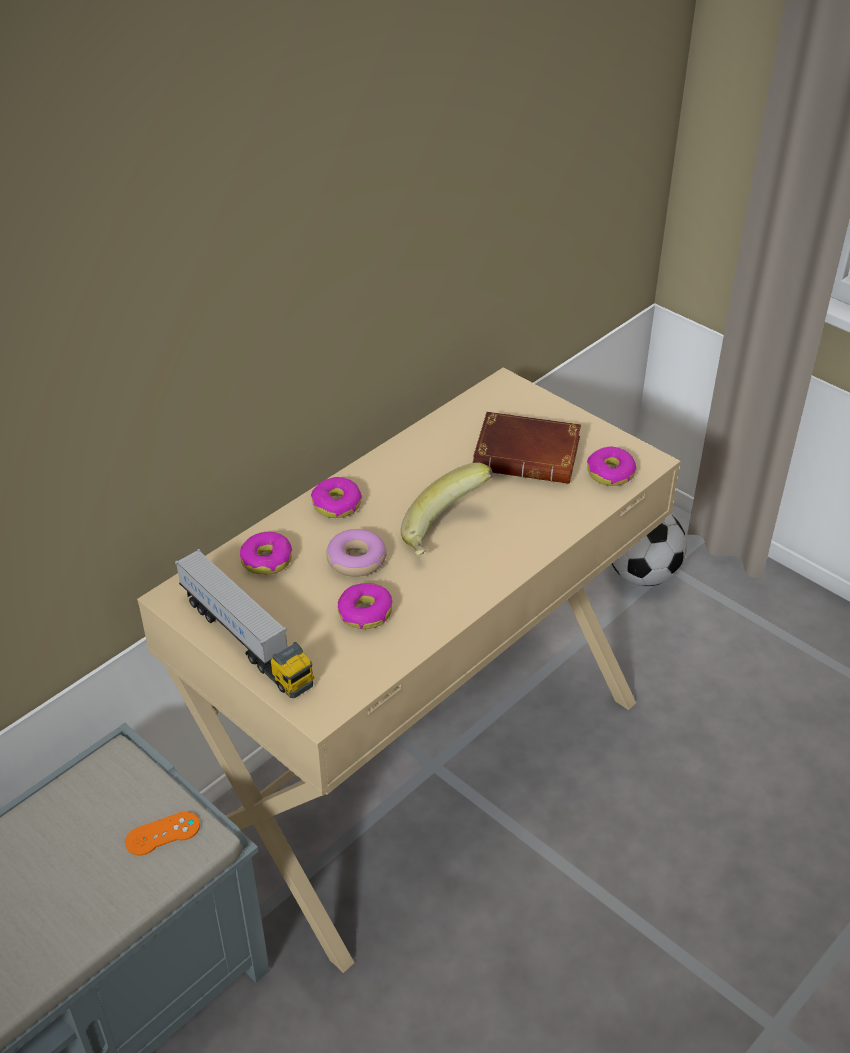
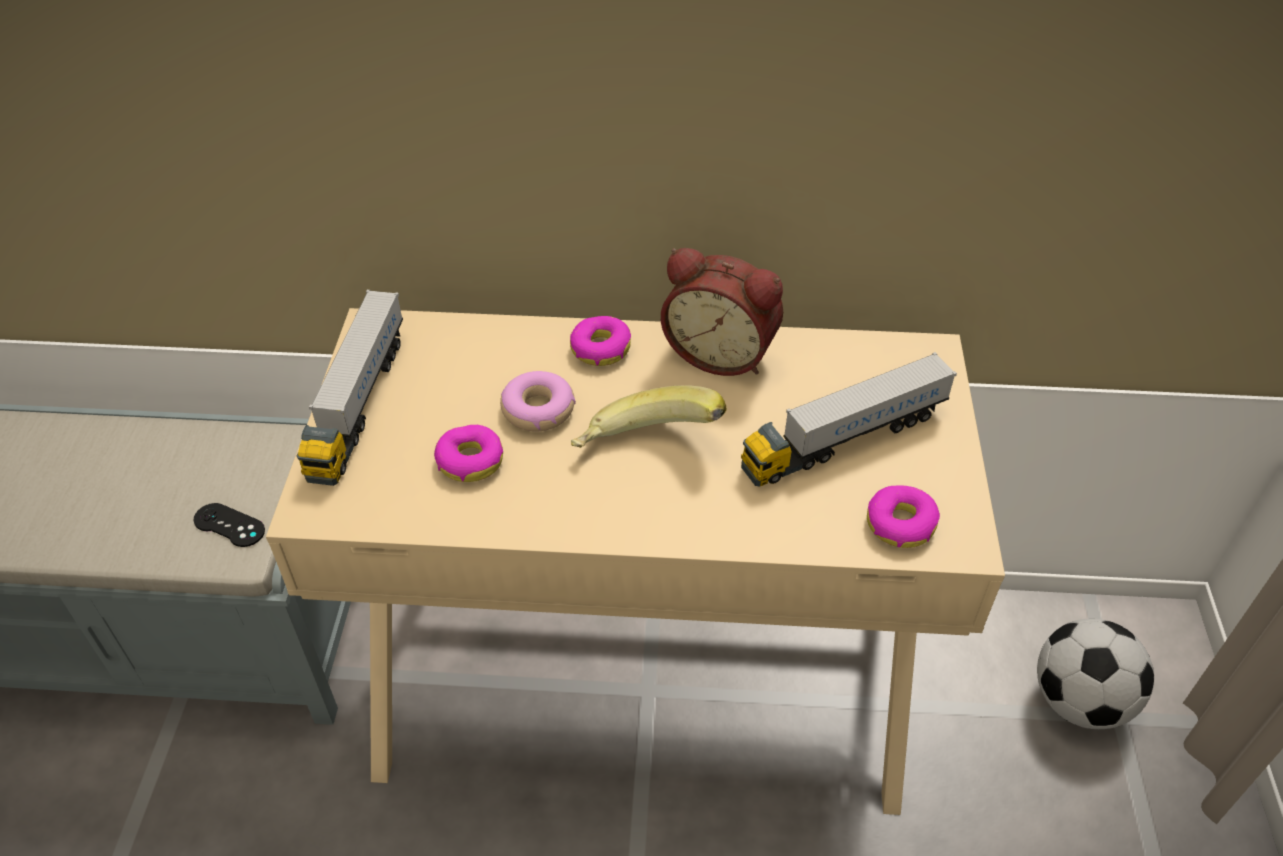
camera: 50 degrees right, 5 degrees up
(163, 834) = (229, 525): orange game controller -> black game controller
(267, 560) = (475, 352): donut -> none
(404, 459) = (721, 352): none -> alarm clock
(530, 455) = (844, 440): brown book -> toy truck

